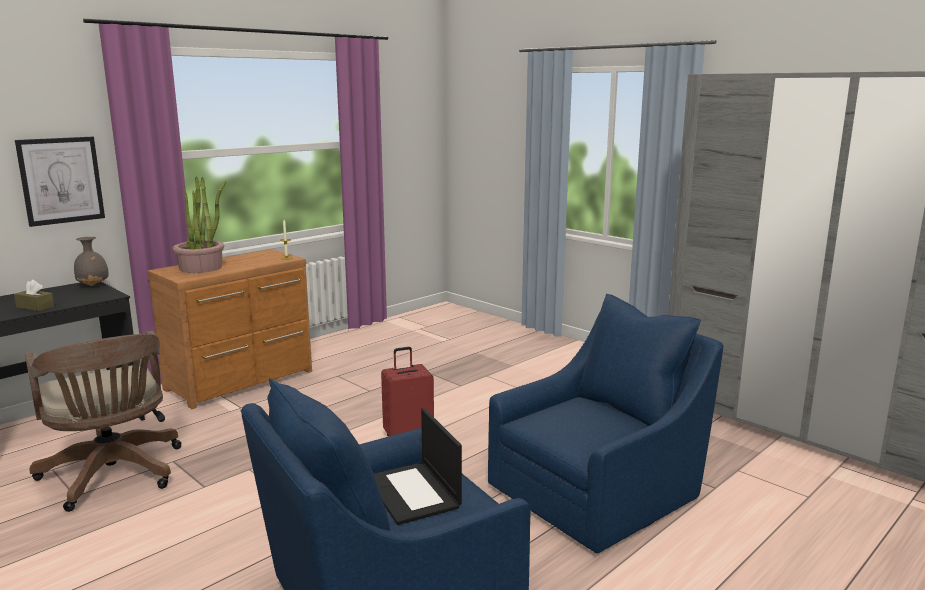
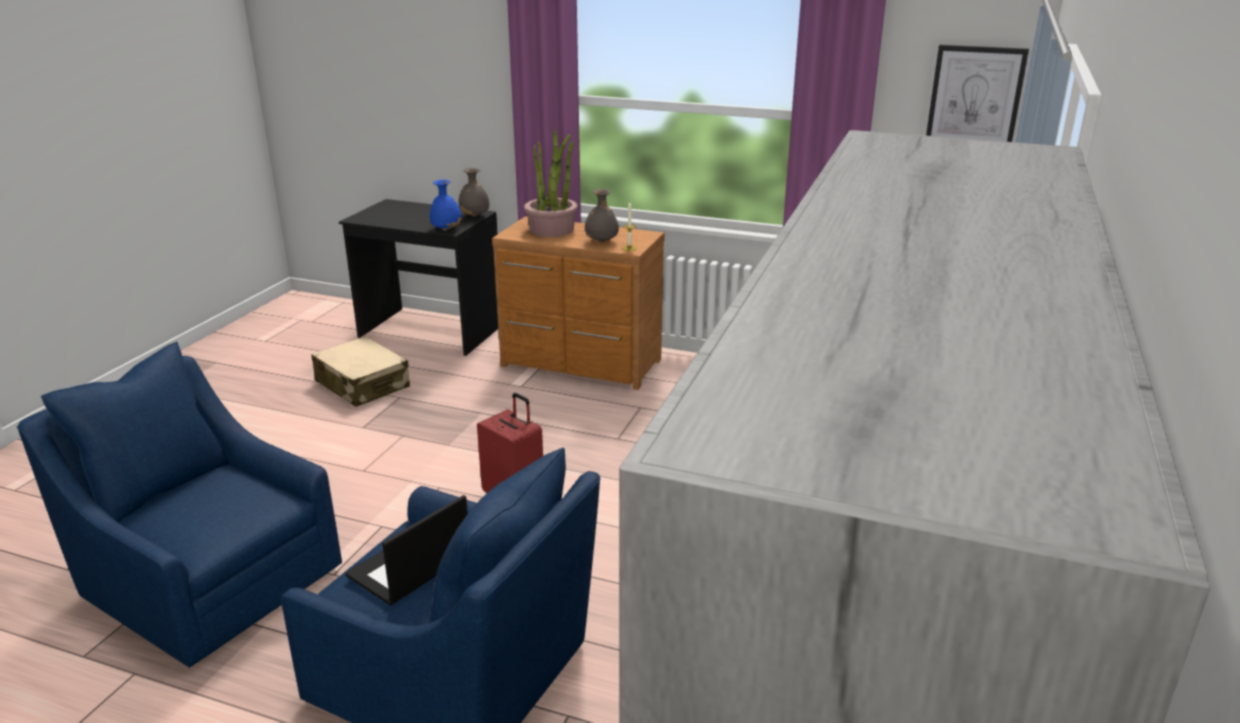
camera: 65 degrees right, 10 degrees up
(35, 307) = (400, 221): brown tissue box -> none
(61, 180) = (477, 109): picture -> picture (975, 97)
(105, 296) = (446, 229): none -> blue vase
(114, 476) = (362, 384): brown office chair -> beige suitcase
(258, 261) = (601, 242): none -> grey vase
(414, 493) = (211, 503): laptop -> laptop (409, 567)

